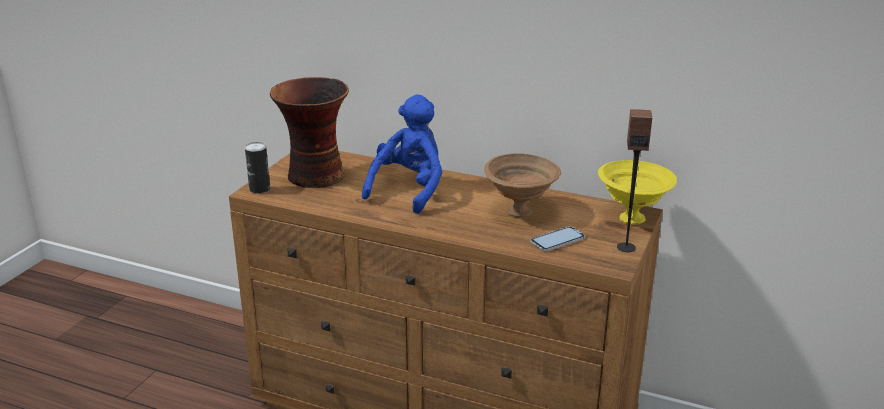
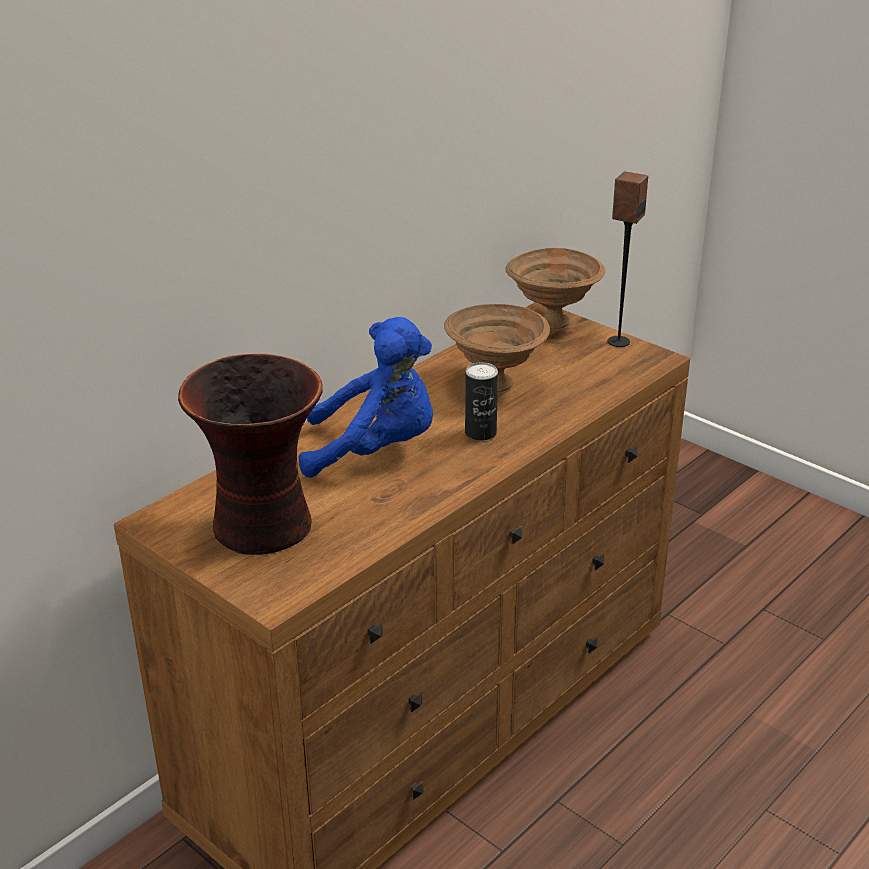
camera: 70 degrees left, 5 degrees up
(259, 189) = (270, 590): can -> can (480, 433)
(409, 190) = (375, 450): blue plush toy -> blue plush toy turned 135 degrees clockwise
(557, 240) = (582, 376): phone -> none
(631, 218) = (551, 321): yellow bowl -> brown bowl

